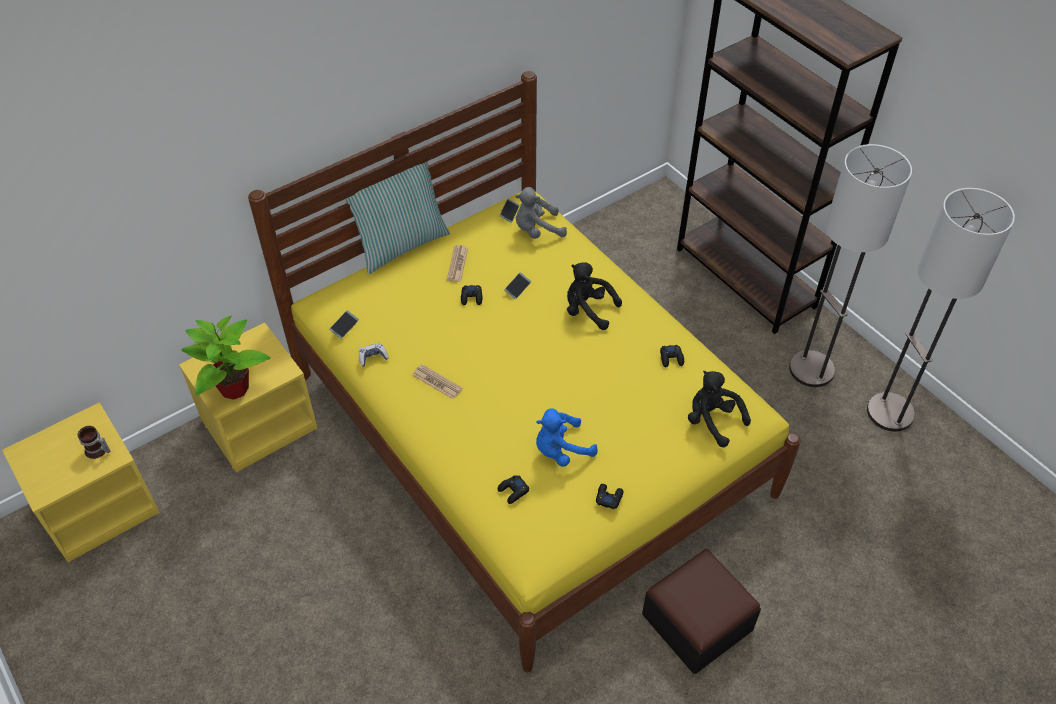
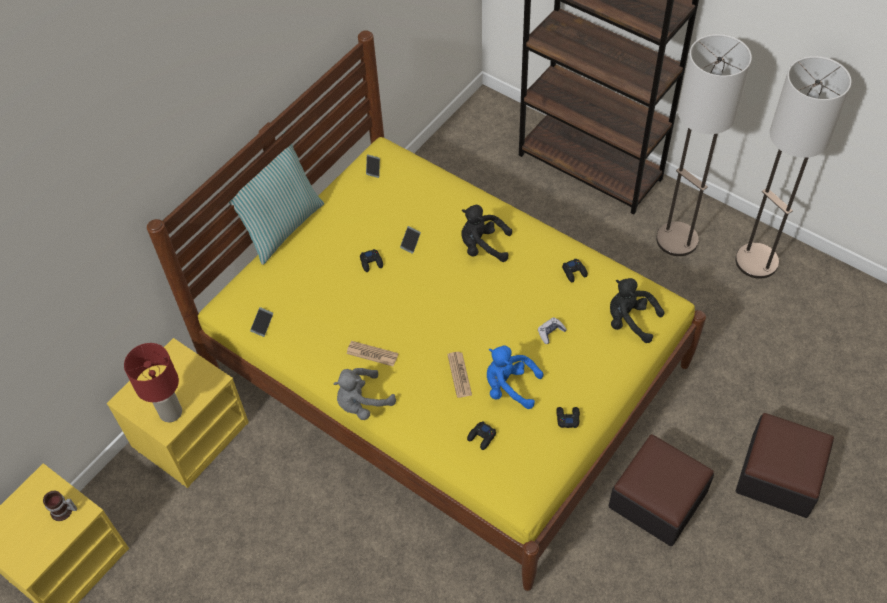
camera: 15 degrees left, 5 degrees up
(233, 388) = (171, 412): potted plant -> red table lamp
(373, 357) = (302, 346): game controller -> game controller (550, 332)
(457, 264) = (344, 233): newspaper -> newspaper (459, 375)
(537, 230) = (405, 179): grey plush toy -> grey plush toy (362, 403)
(561, 450) = (509, 387): blue plush toy -> blue plush toy turned 60 degrees clockwise
(839, 636) = (779, 475): none -> ottoman

